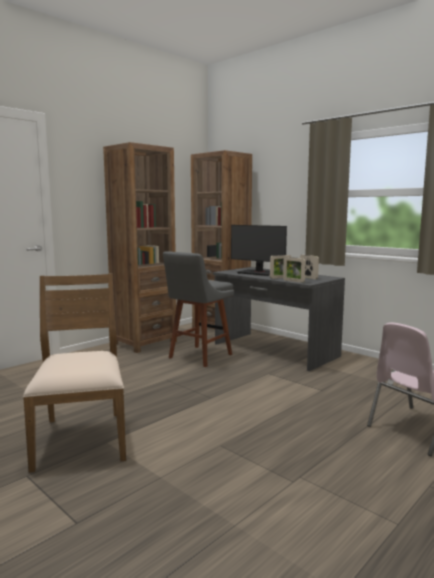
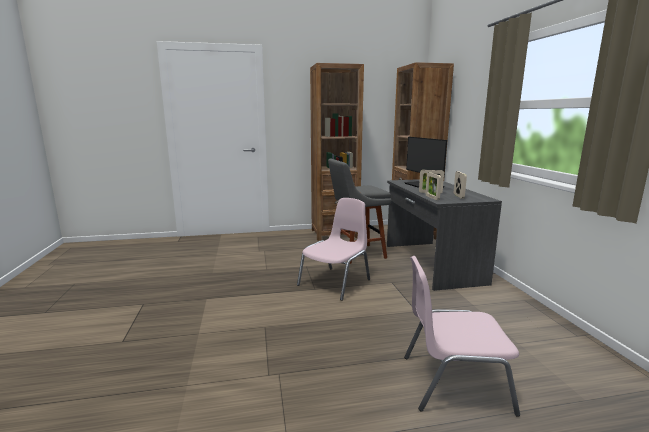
camera: 35 degrees right, 5 degrees up
(82, 438) = (198, 291): brown chair -> none
(221, 386) = (336, 282): none -> pink chair

